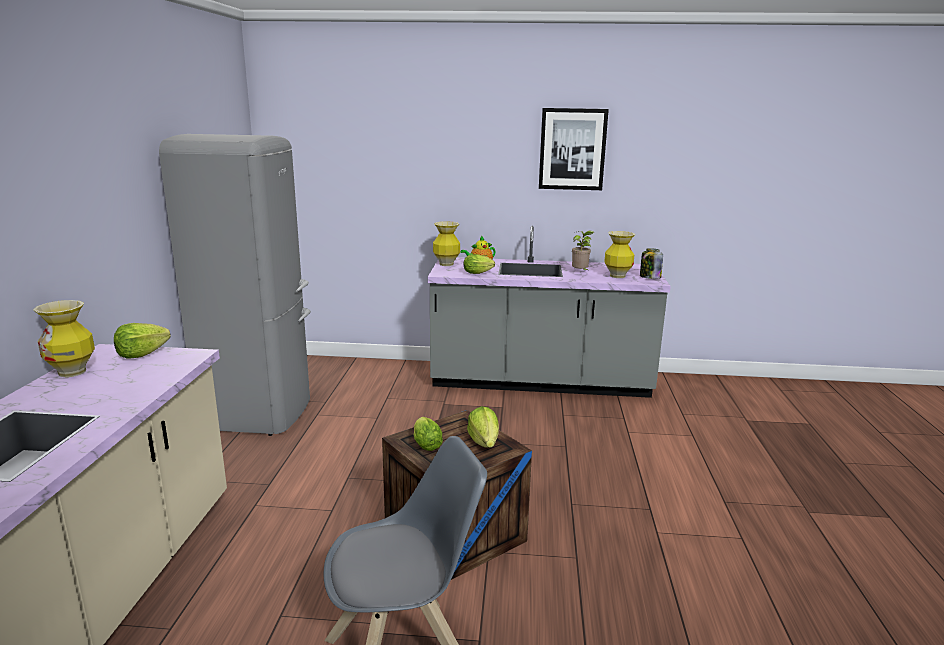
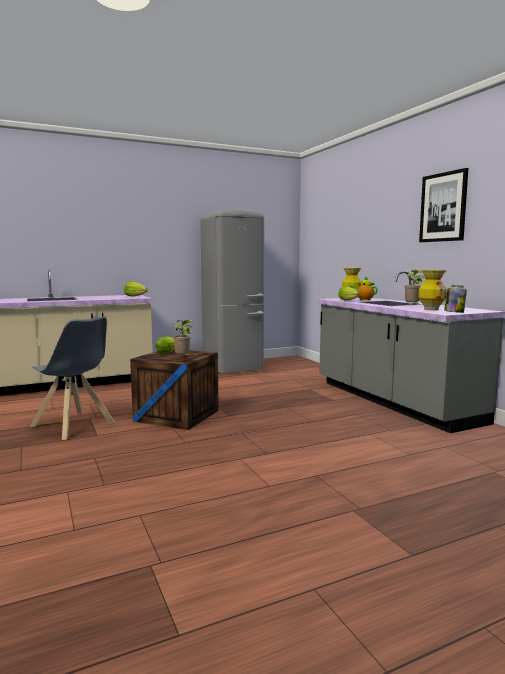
camera: 60 degrees right, 10 degrees down
(72, 372) = (110, 296): vase -> none
(484, 442) = (183, 358): lettuce -> potted plant

